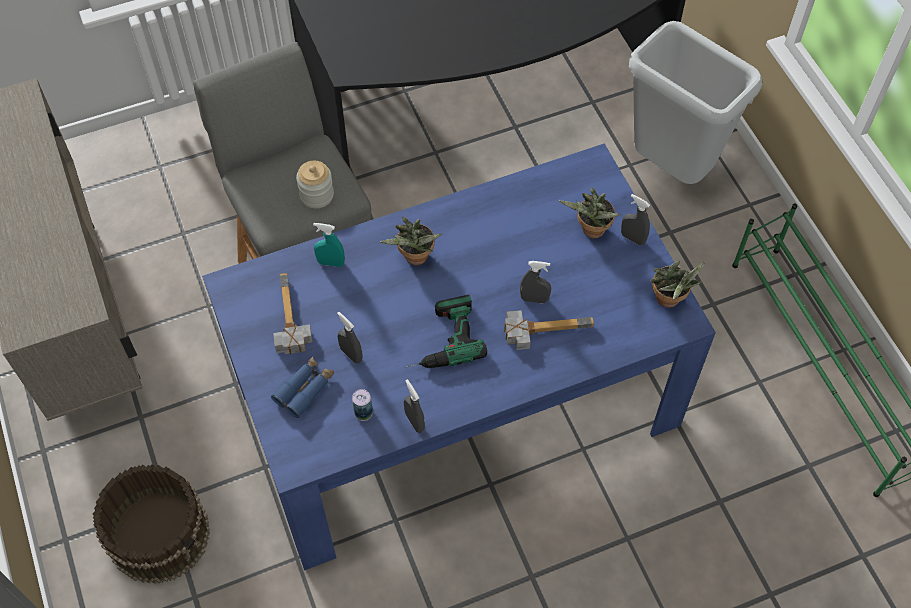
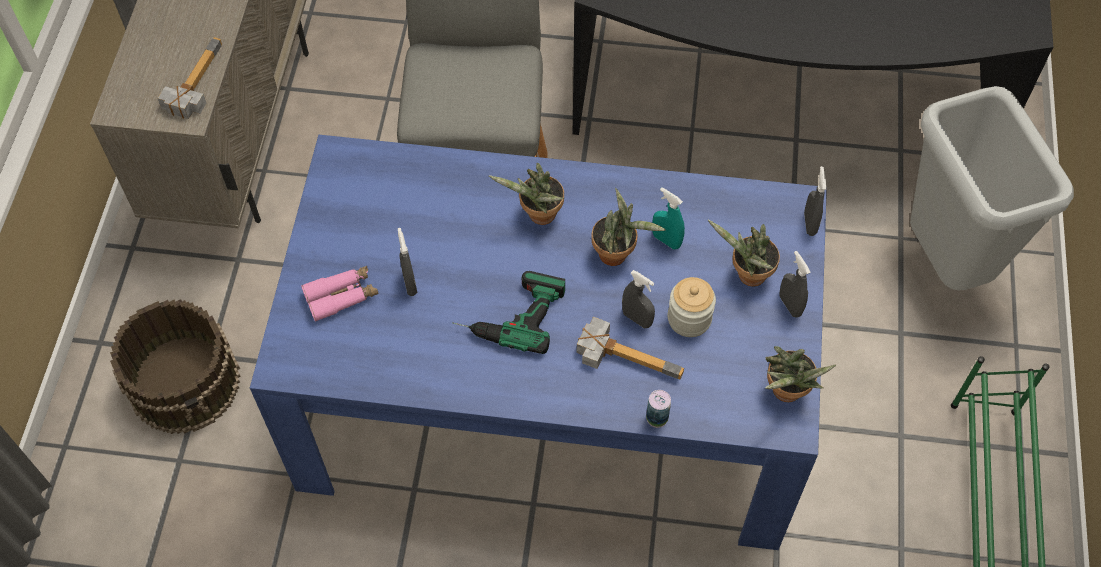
camera: 30 degrees right, 0 degrees up
(285, 319) = (369, 216): hammer -> hammer (192, 82)
(305, 389) = (341, 296): blue binoculars -> pink binoculars
(317, 195) = (485, 105): jar -> jar (689, 318)
(331, 263) = (450, 180): turquoise spray bottle -> turquoise spray bottle (666, 240)
(363, 413) = (383, 349): can -> can (657, 418)
(414, 422) = (428, 384): grey spray bottle -> grey spray bottle (810, 224)
(490, 259) = (617, 254): none -> potted plant

